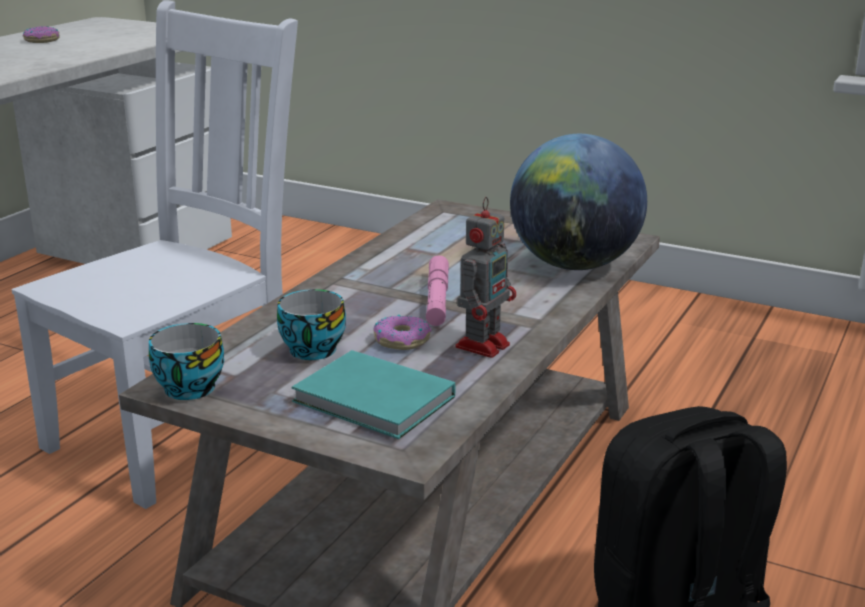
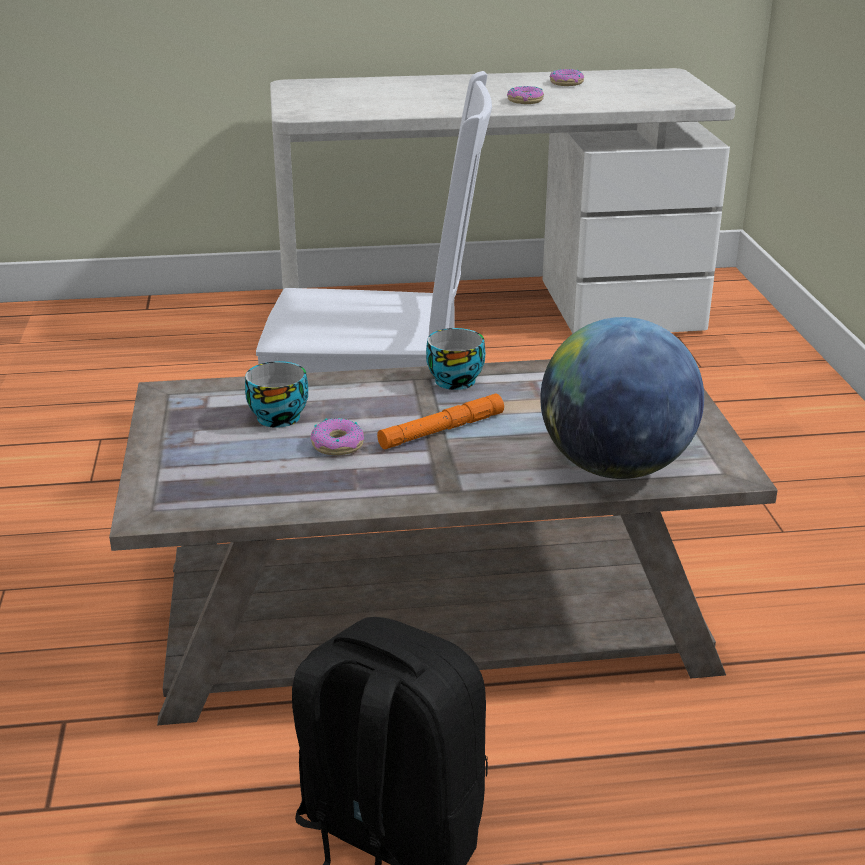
camera: 55 degrees right, 5 degrees up
(50, 57) = (525, 101): none -> donut
(187, 387) = (170, 398): cup -> cup (455, 379)
(375, 401) = (219, 472): turquoise book -> none
(437, 298) = (441, 430): pink flashlight -> orange flashlight
(484, 344) = (373, 481): toy robot -> none

